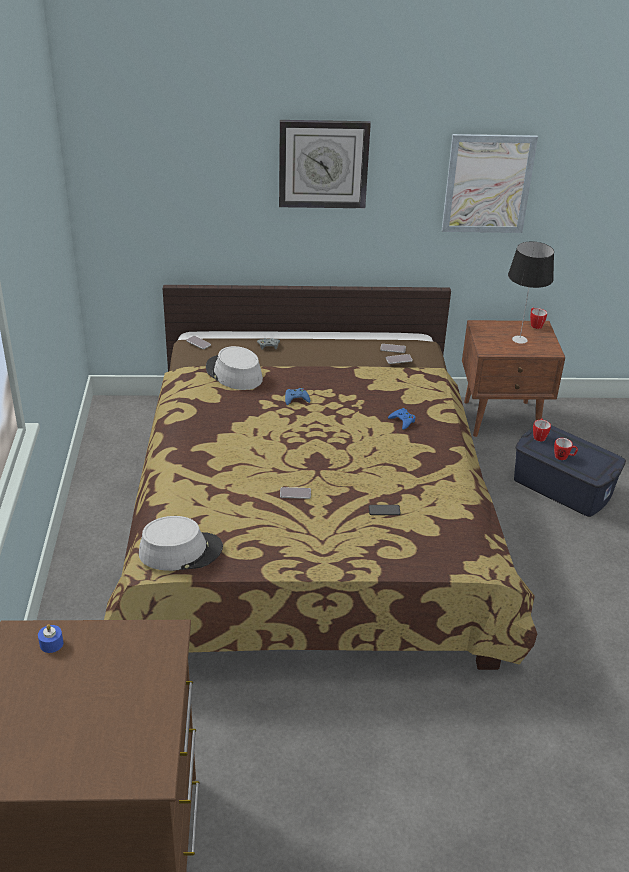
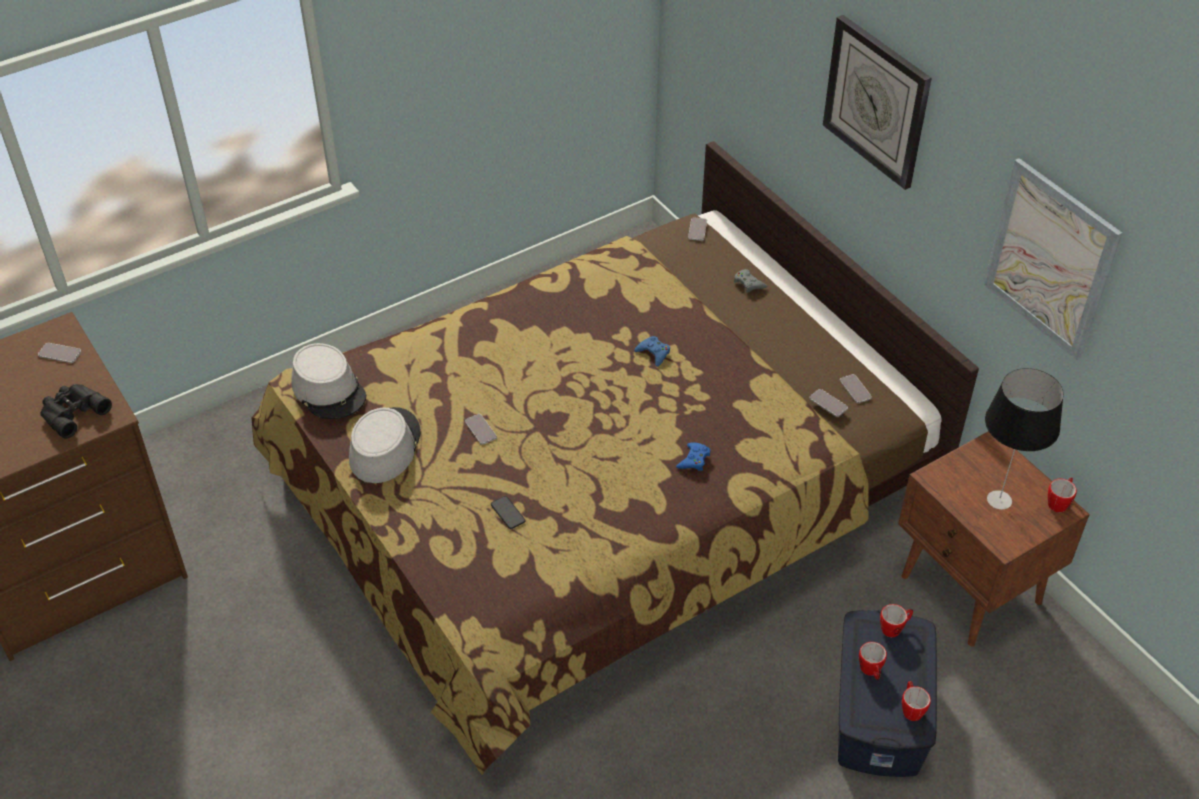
camera: 60 degrees right, 10 degrees up
(51, 644) = (60, 353): blue candle -> phone
(139, 657) = (72, 412): none -> black binoculars
(233, 374) = (656, 283): grey hat -> grey hat (384, 446)
(597, 455) = (911, 708): none -> mug

